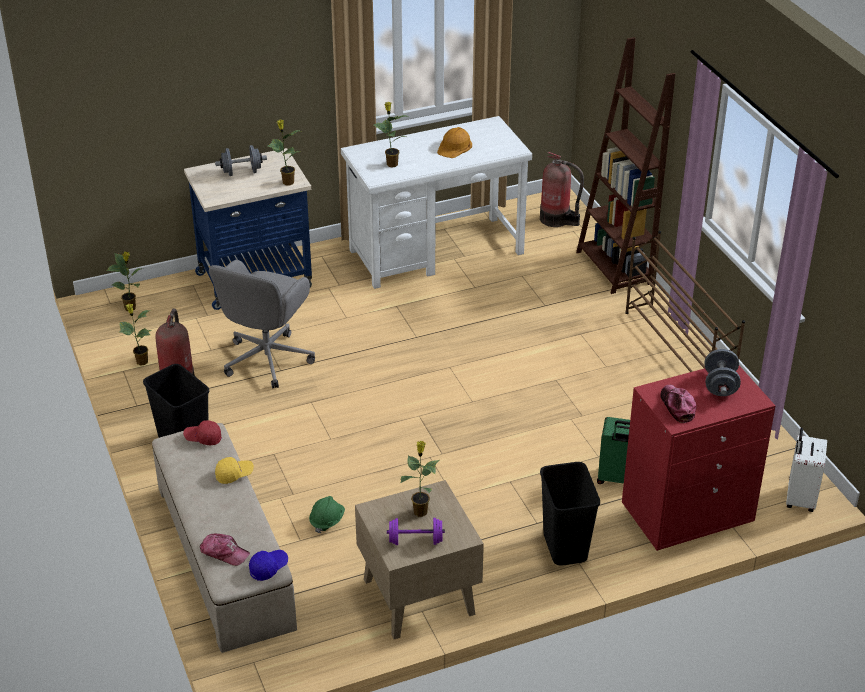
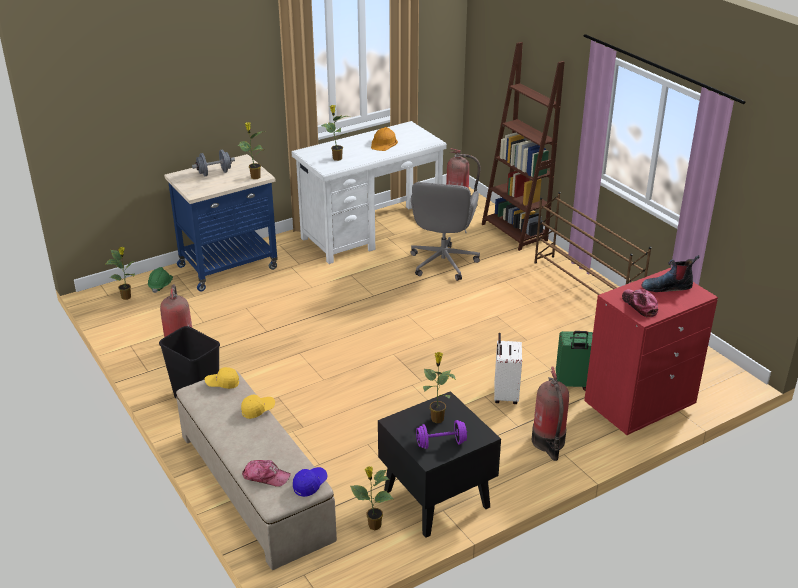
camera: 10 degrees left, 5 degrees down
(141, 362) = (144, 337): potted plant -> potted plant (373, 526)
(203, 438) = (222, 383): red cap -> yellow cap
(267, 361) = (253, 325): grey office chair -> grey office chair (442, 264)
(327, 521) = (338, 445): green hard hat -> green hard hat (160, 286)
(417, 597) = (435, 498): beige nightstand -> black nightstand
(566, 548) = (549, 443): black trash can -> fire extinguisher
(720, 385) = (667, 287): grey dumbbell -> boot
(799, 498) = (721, 383): white suitcase -> white suitcase (504, 395)

